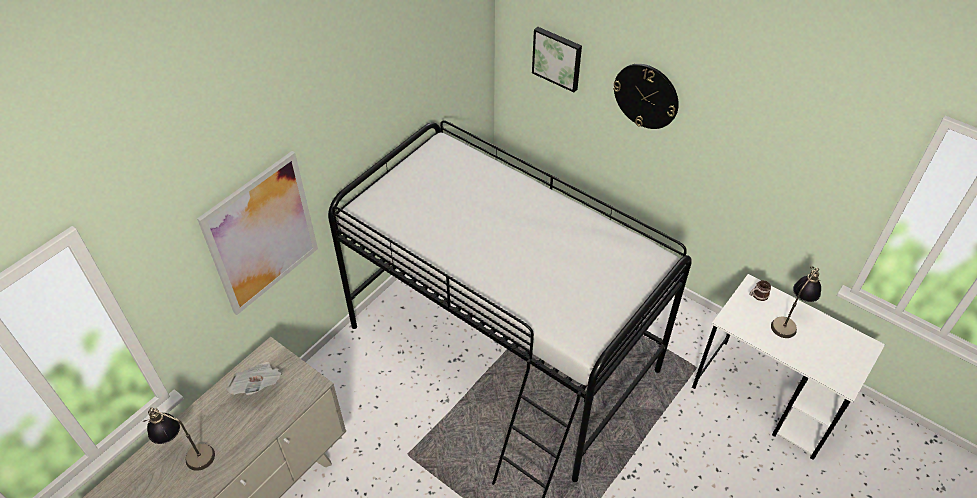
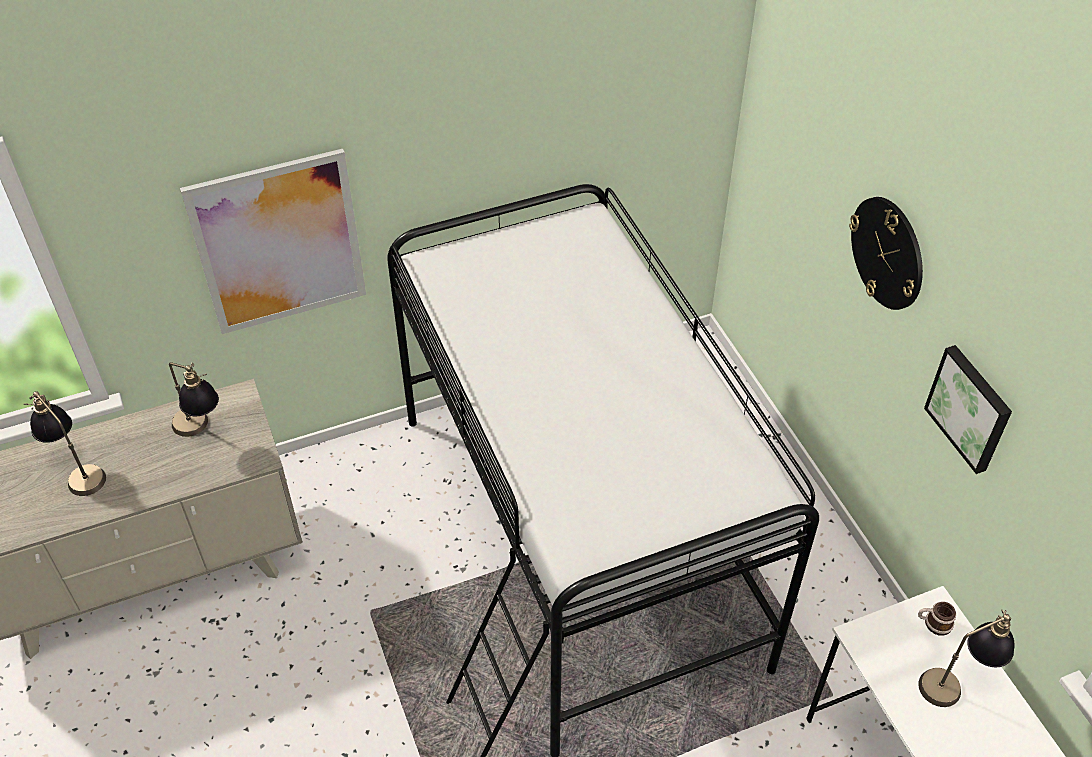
camera: 30 degrees right, 0 degrees up
(258, 386) = (200, 430): newspaper -> table lamp
(557, 58) = (801, 154): picture -> picture (970, 408)

